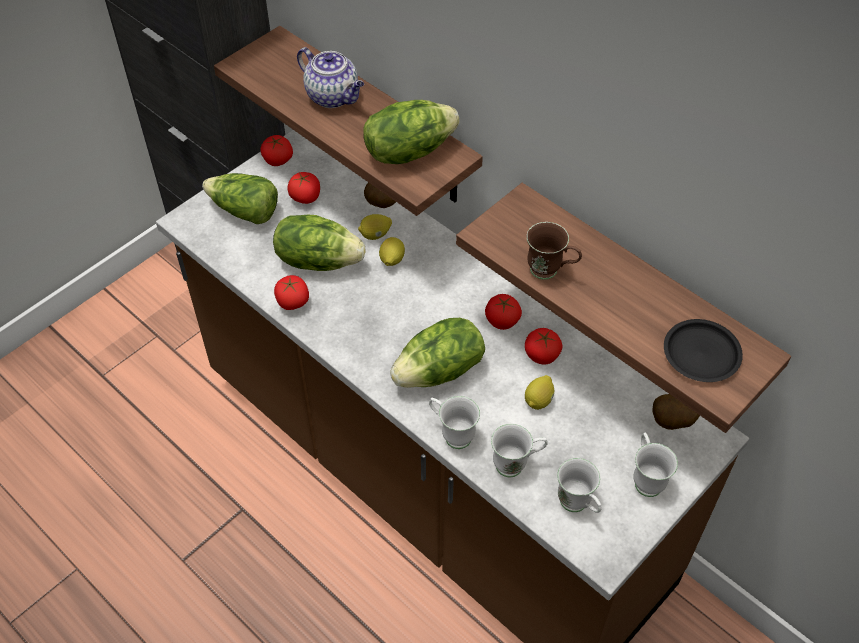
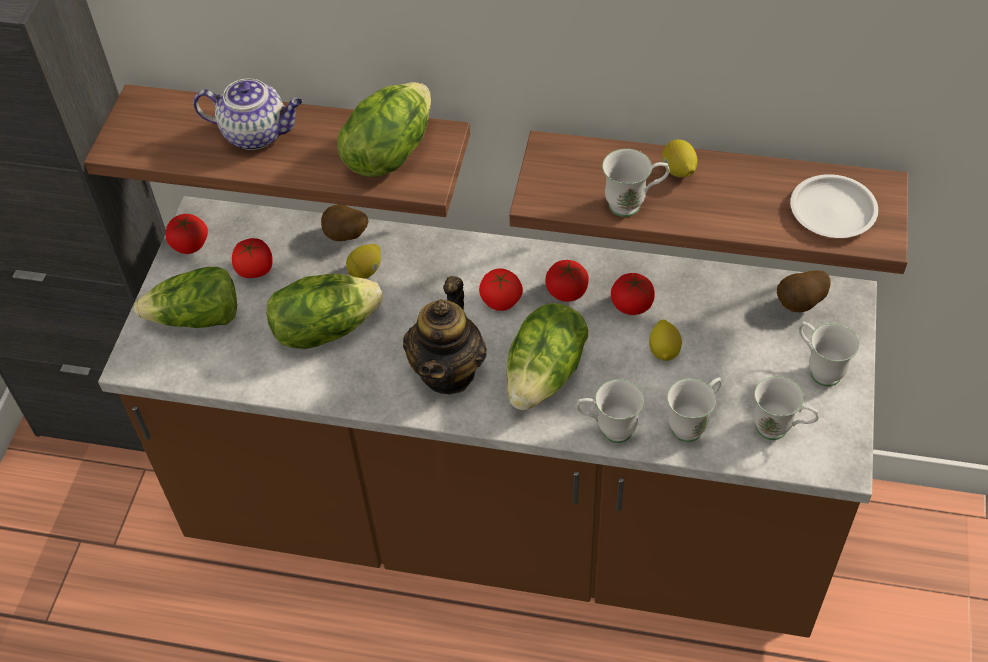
camera: 30 degrees left, 0 degrees up
(292, 302) = (332, 386): tomato -> tomato (500, 300)
(375, 332) = (448, 371): none -> teapot
(391, 260) = (404, 289): lemon -> lemon (678, 171)
(550, 272) = (633, 204): brown mug -> white mug
(700, 354) = (832, 211): black plate -> white plate

